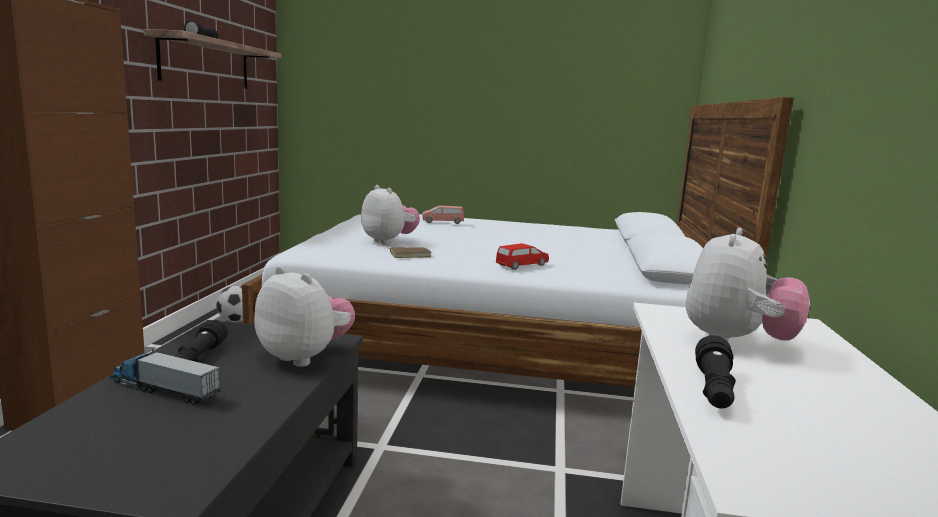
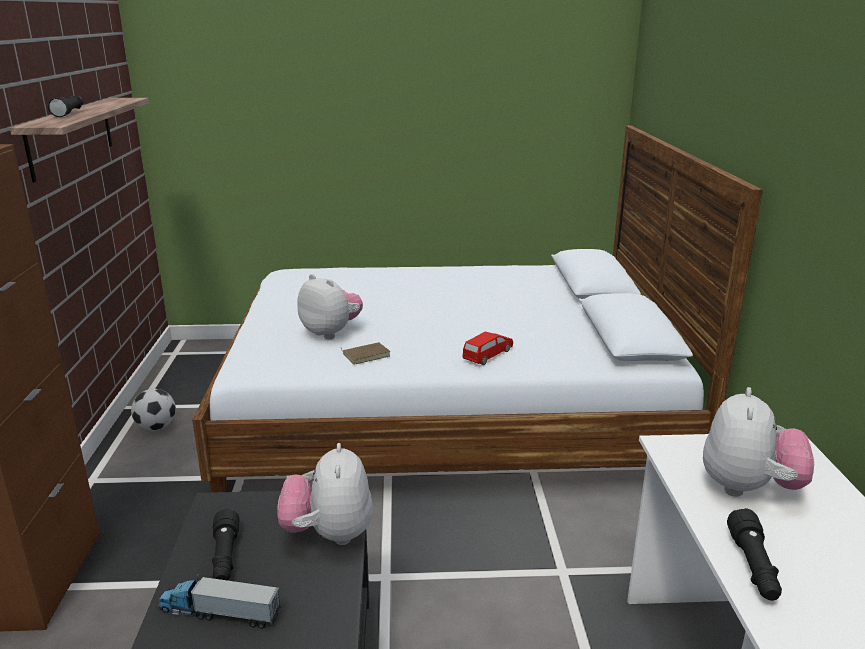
camera: 10 degrees left, 10 degrees up
(305, 357) = (329, 534): plush toy -> plush toy turned 120 degrees counterclockwise
(442, 222) = (372, 284): pink toy car -> none

